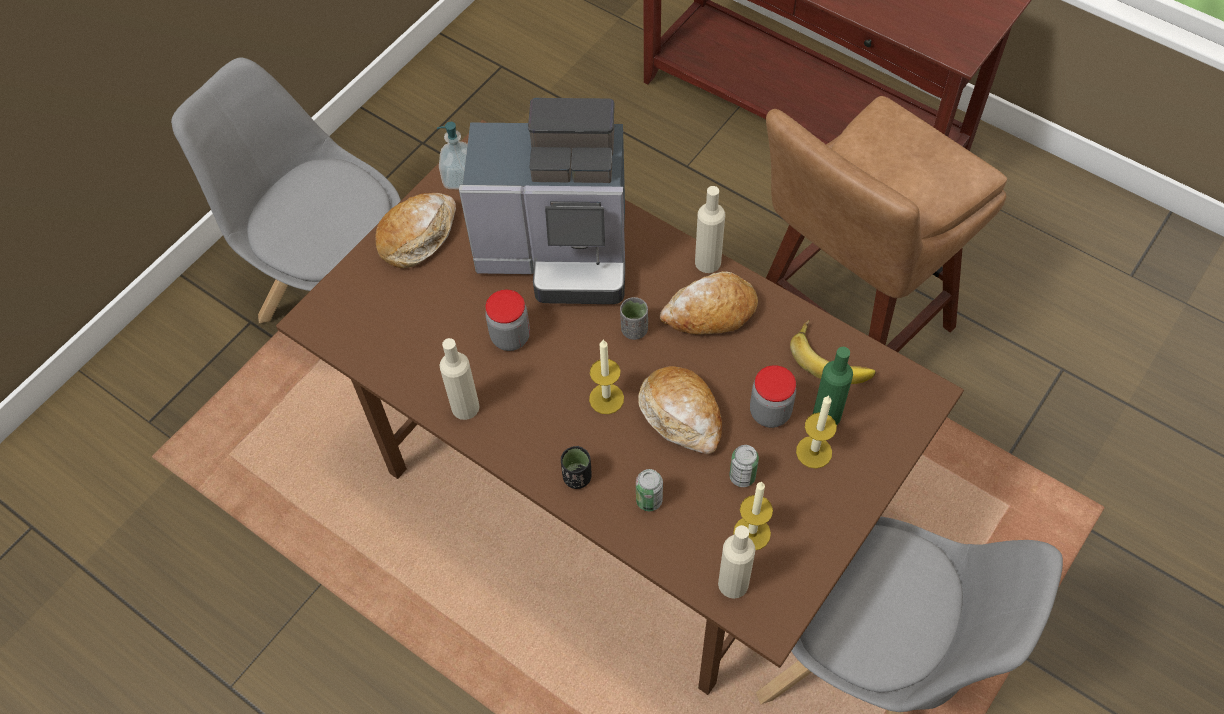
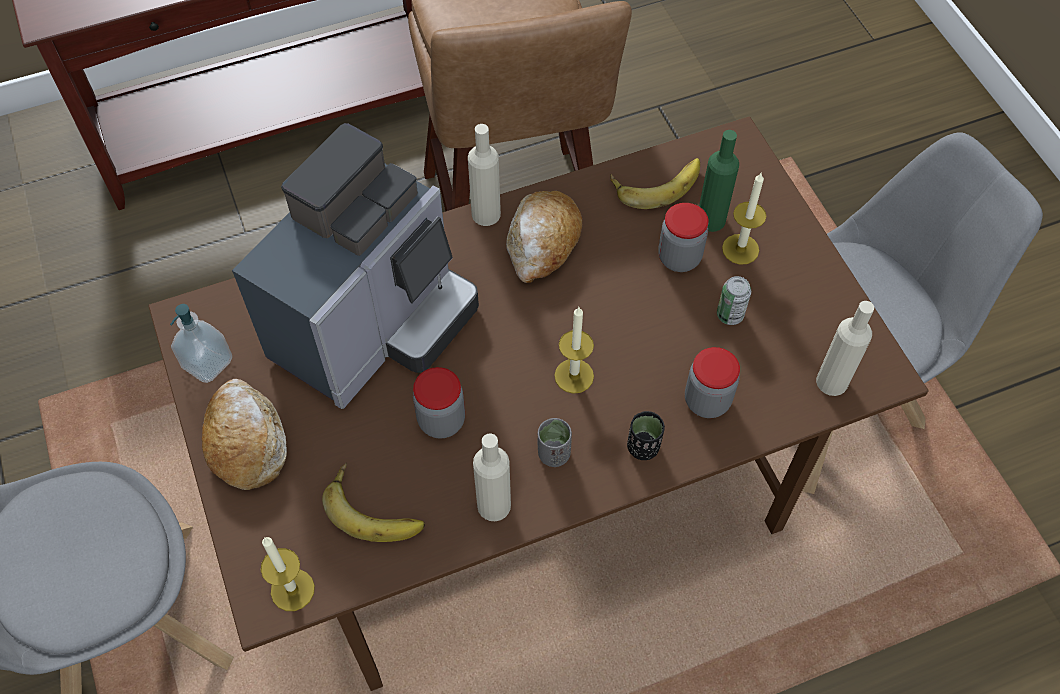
camera: 60 degrees left, 0 degrees up
(418, 338) = (376, 507): none -> banana
(634, 329) = (514, 311): grey cup -> grey cup (553, 454)
(649, 500) = (707, 401): can -> jar
(682, 415) = (635, 325): bread -> none
(752, 533) = (790, 339): candle -> candle (292, 590)

